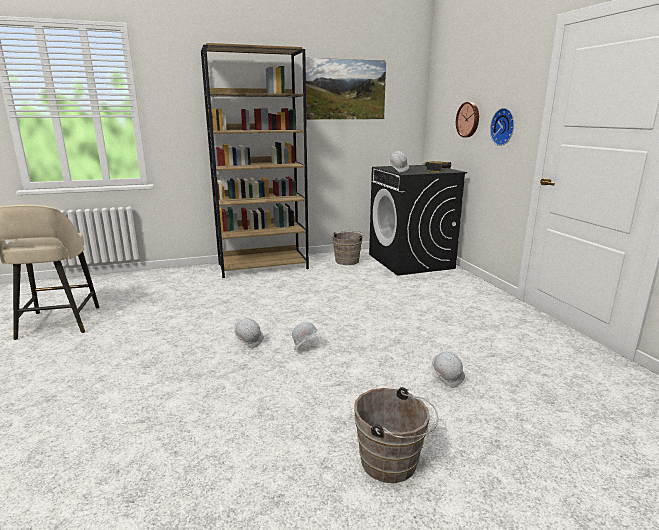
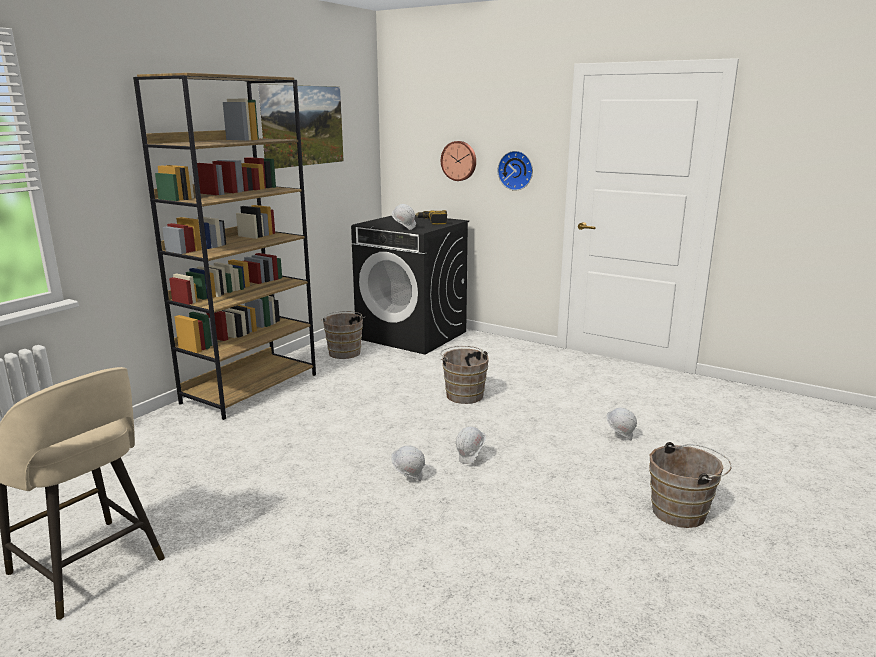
camera: 40 degrees left, 0 degrees up
(377, 307) = (463, 394): none -> brown bucket

